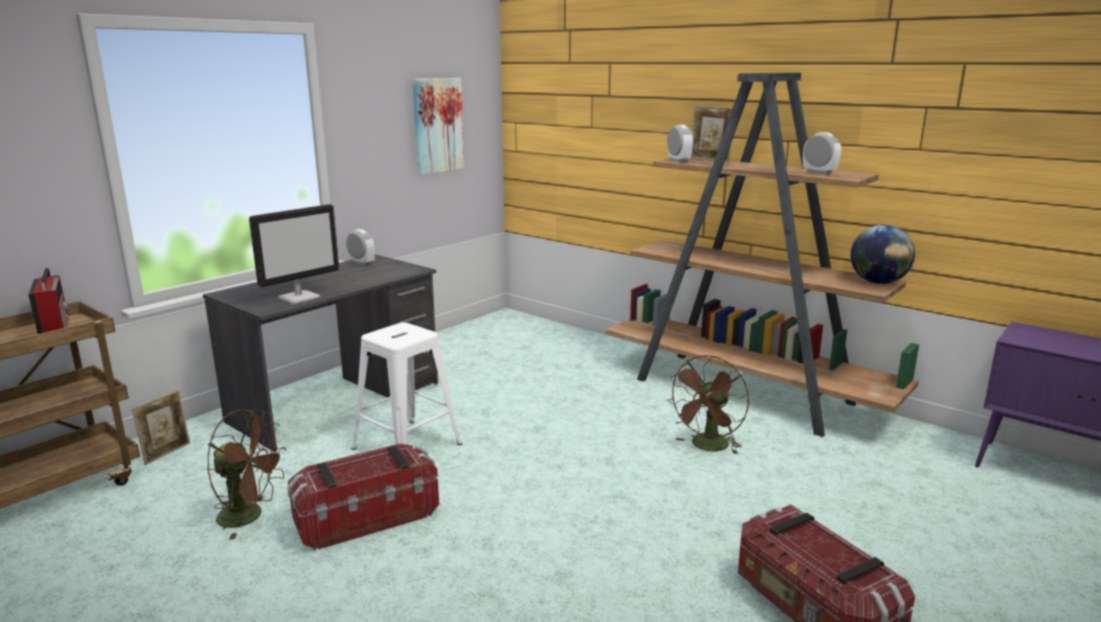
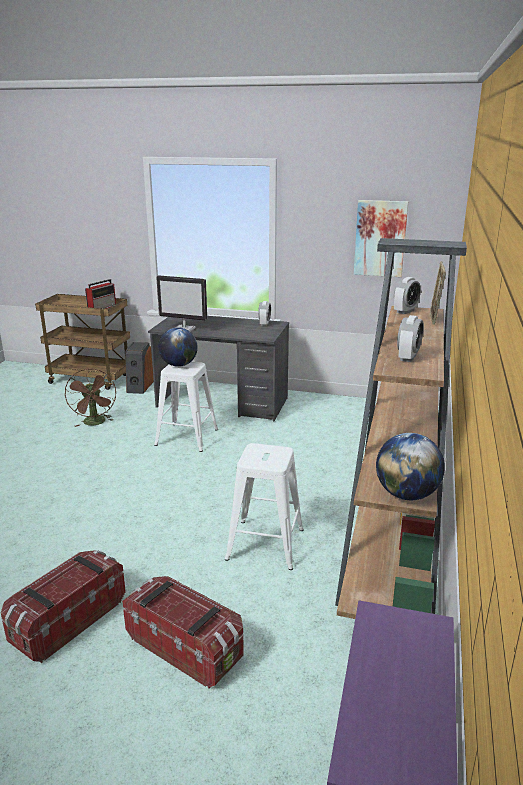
camera: 65 degrees right, 5 degrees up
(167, 453) = (139, 386): picture frame -> speaker
(366, 518) = (107, 450): storage box -> storage box (185, 646)
(389, 335) = (179, 365): none -> globe
(707, 447) = (266, 544): brown fan -> white stool

